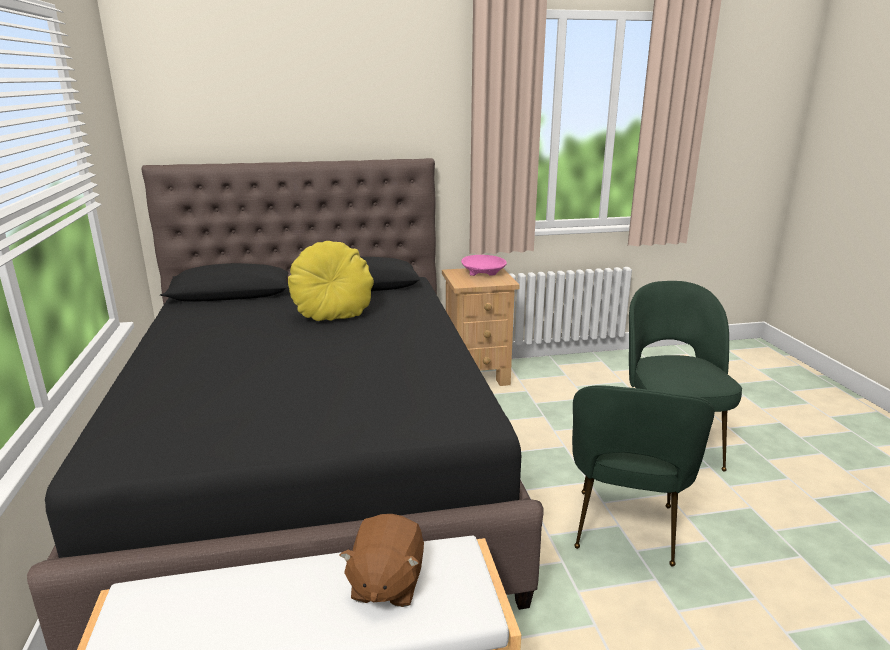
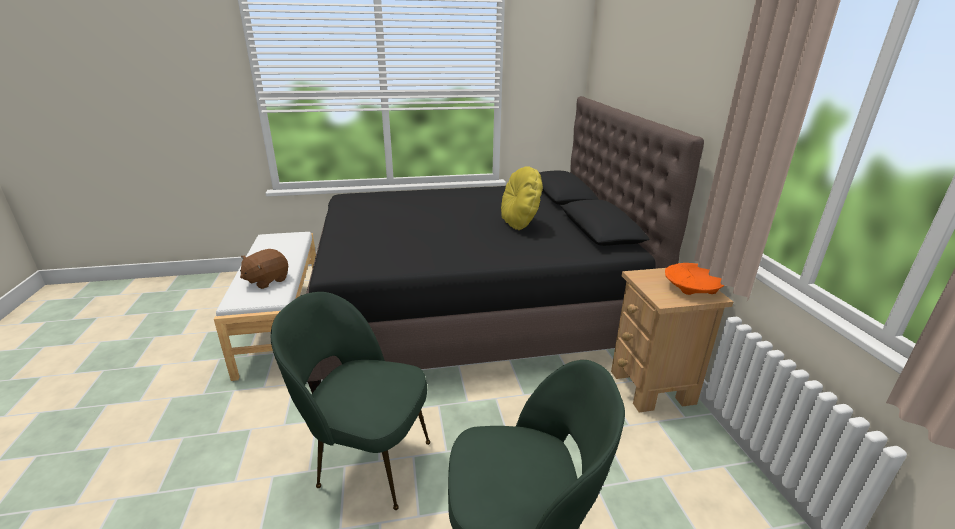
camera: 90 degrees right, 5 degrees up
(386, 583) = (266, 280): brown plush toy -> brown plush toy turned 60 degrees counterclockwise
(483, 272) = (692, 288): pink bowl -> orange bowl

